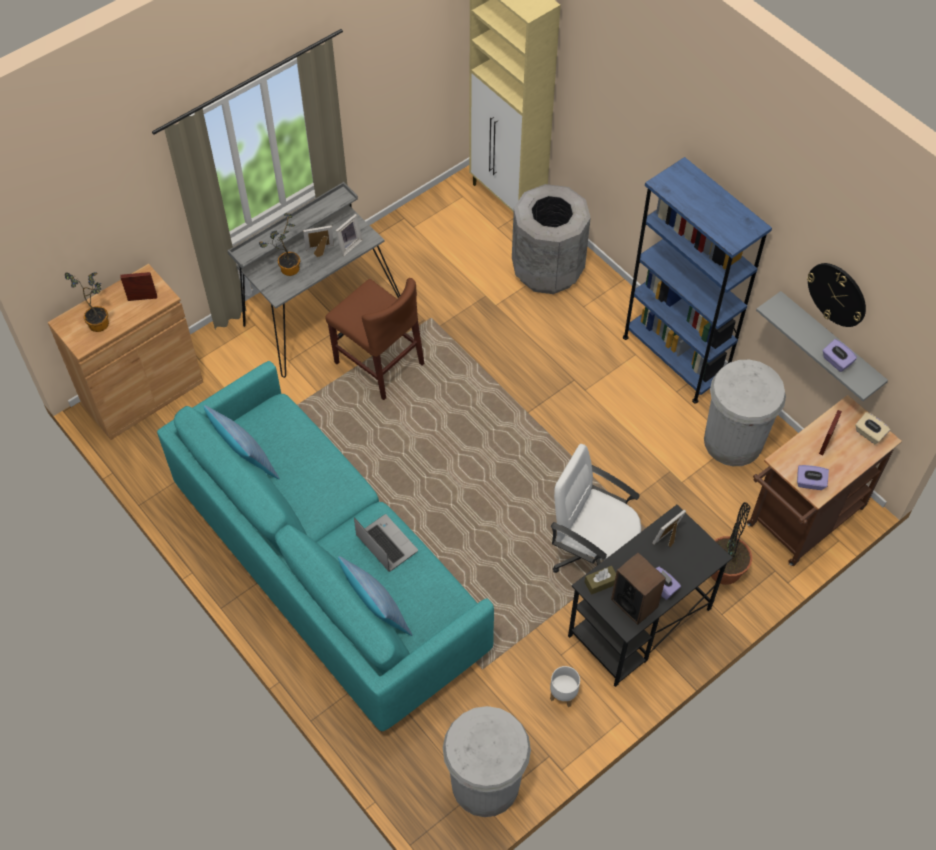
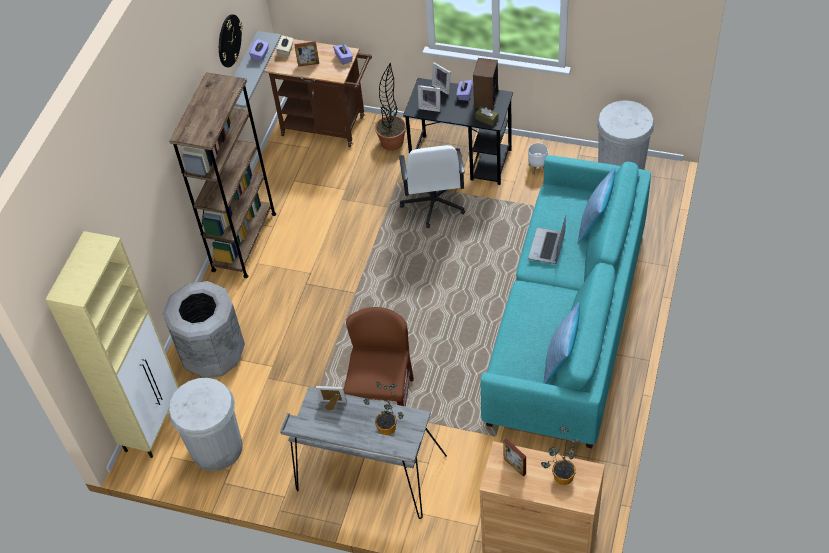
camera: 120 degrees left, 5 degrees down
(320, 251) = (353, 419): picture frame -> picture frame (443, 87)
(674, 358) = (244, 241): blue bookcase -> brown bookcase
(733, 441) = (292, 181): white trash can -> white trash can (216, 448)

